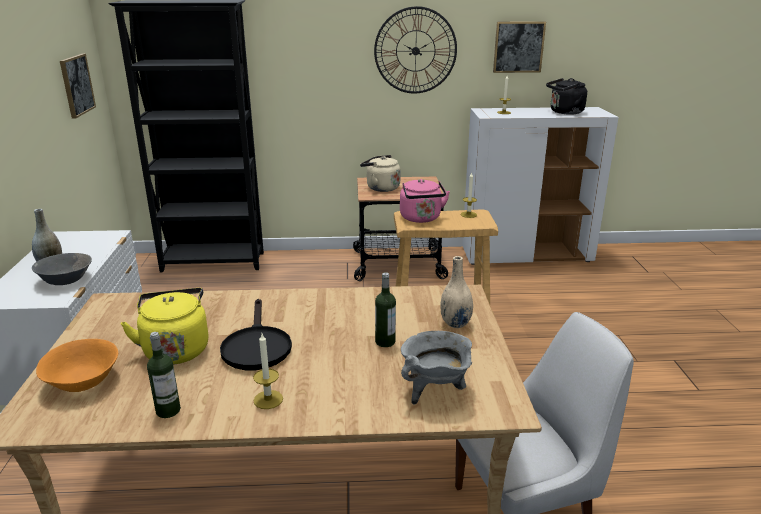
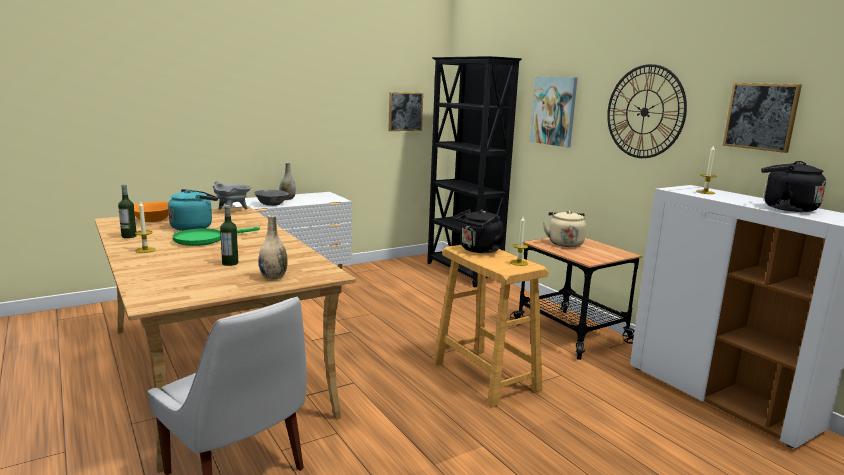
camera: 60 degrees right, 10 degrees down
(176, 349) = (194, 227): yellow kettle -> turquoise kettle
(256, 346) = (206, 239): black frying pan -> green frying pan
(302, 58) = (554, 111): none -> picture
(421, 218) = (478, 250): pink kettle -> black kettle
(435, 390) = (168, 282): grey cooking pot -> grey cooking pot (232, 211)

